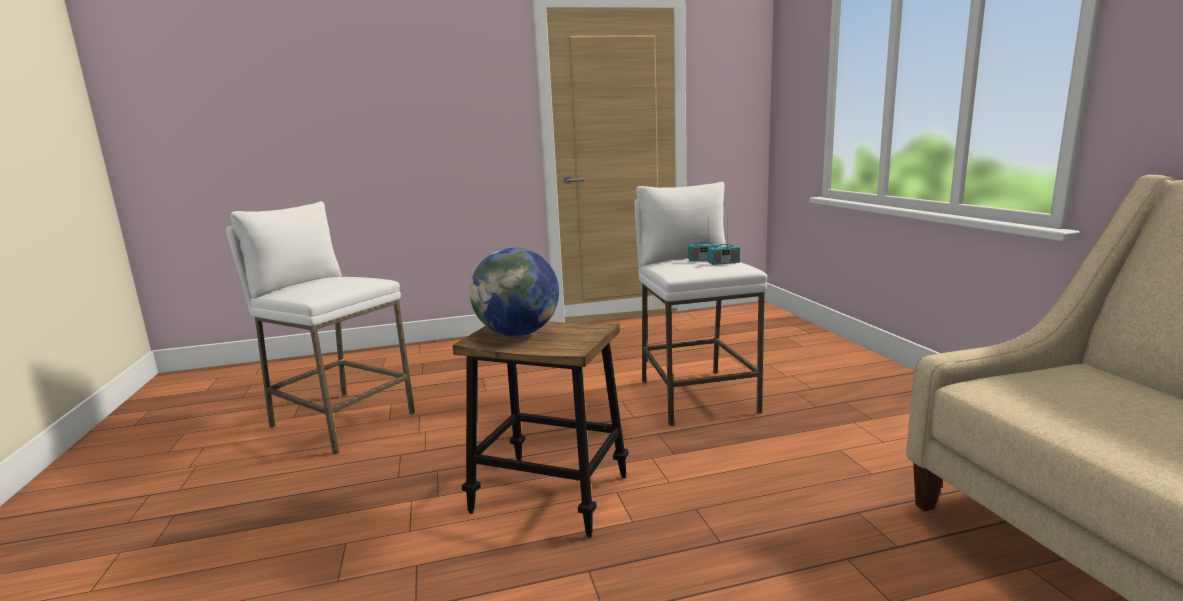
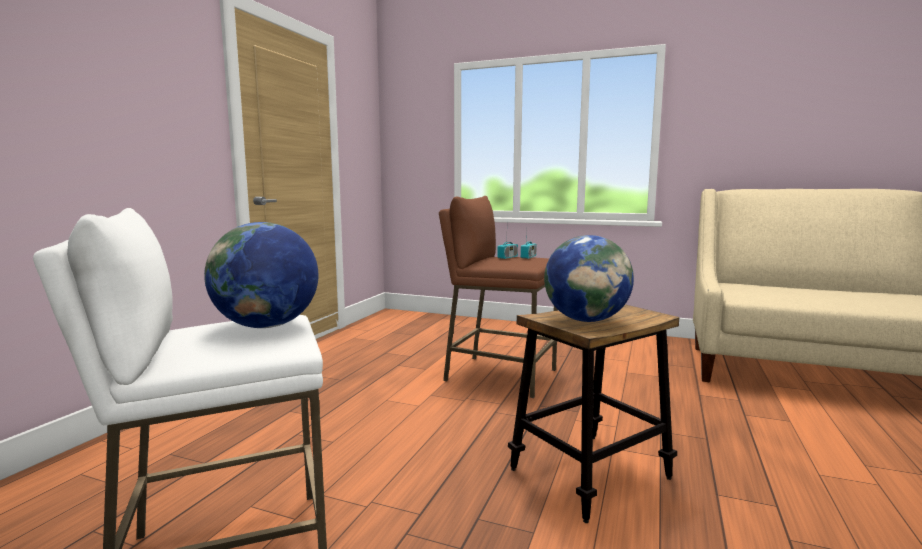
camera: 55 degrees left, 5 degrees down
(344, 283) = (267, 326): none -> globe
(696, 396) = (500, 375): white stool -> brown stool

